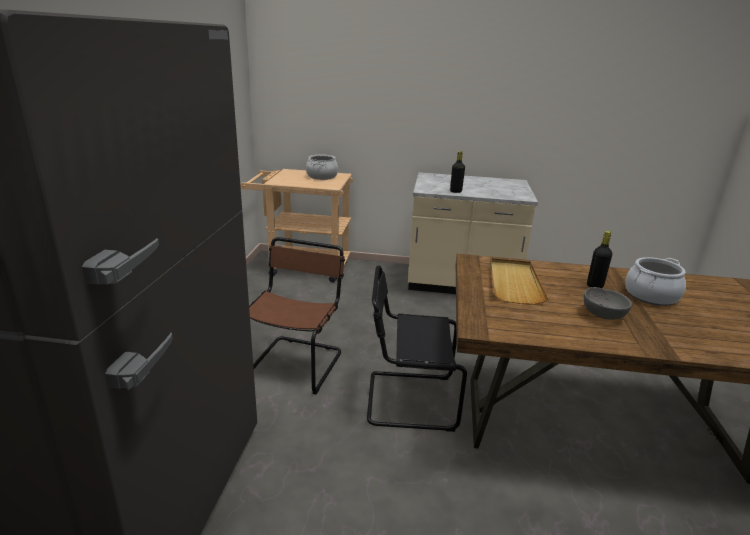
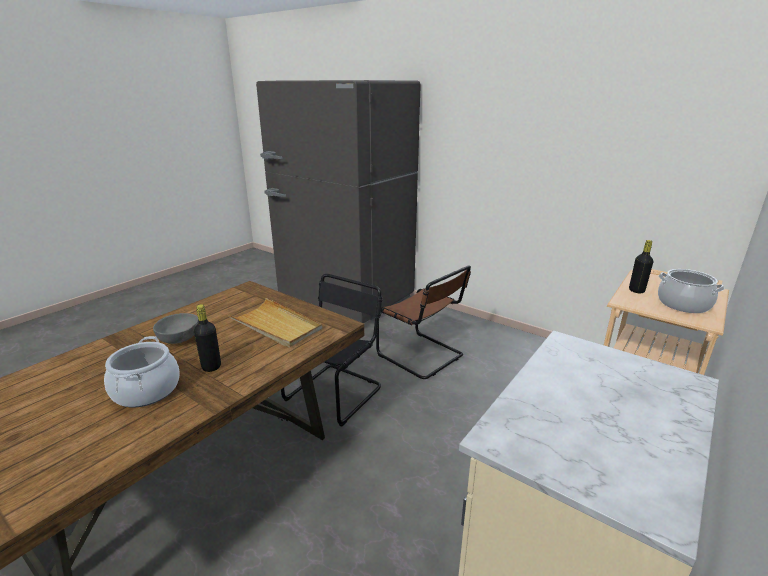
camera: 120 degrees right, 0 degrees up
(456, 191) = (551, 368): black bottle -> black bottle (636, 290)

